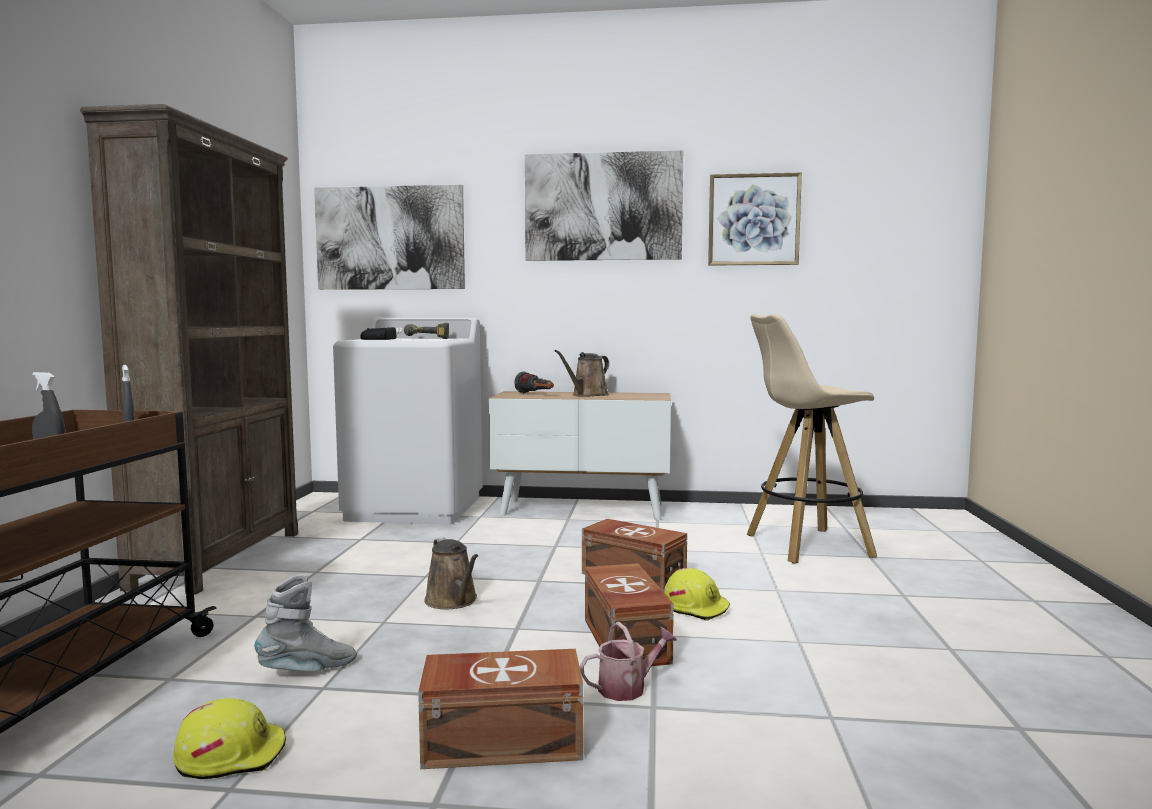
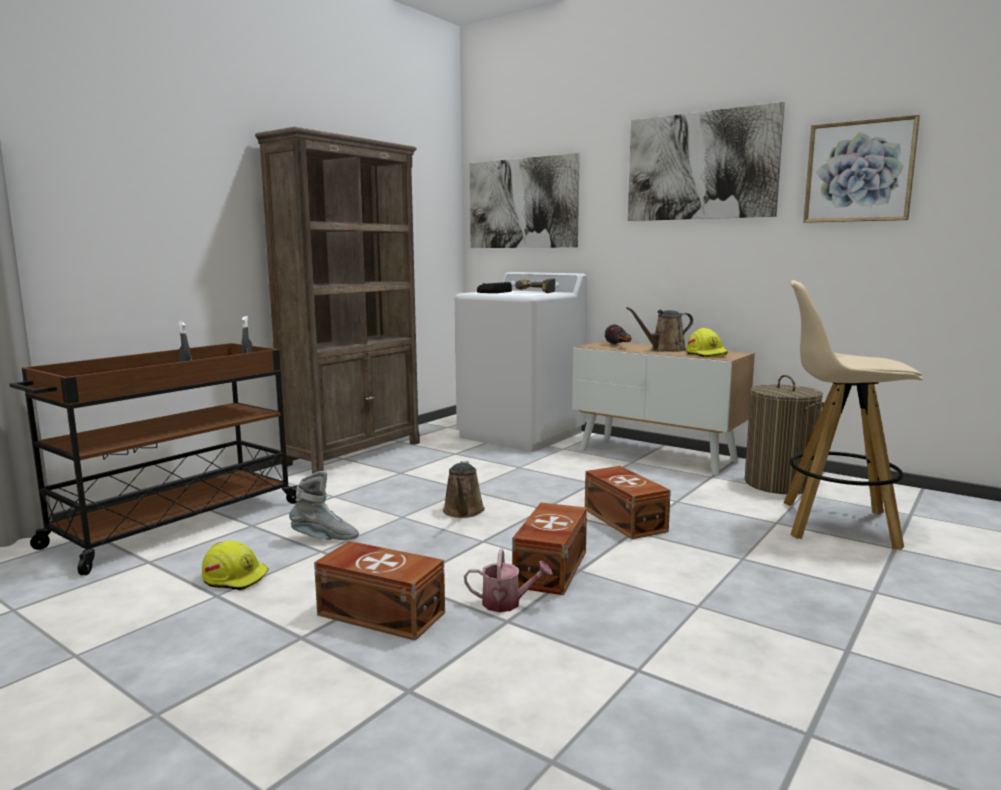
camera: 30 degrees right, 5 degrees up
(696, 607) = (644, 557): yellow hard hat -> yellow hard hat (707, 354)
(720, 519) = (778, 484): none -> laundry basket

